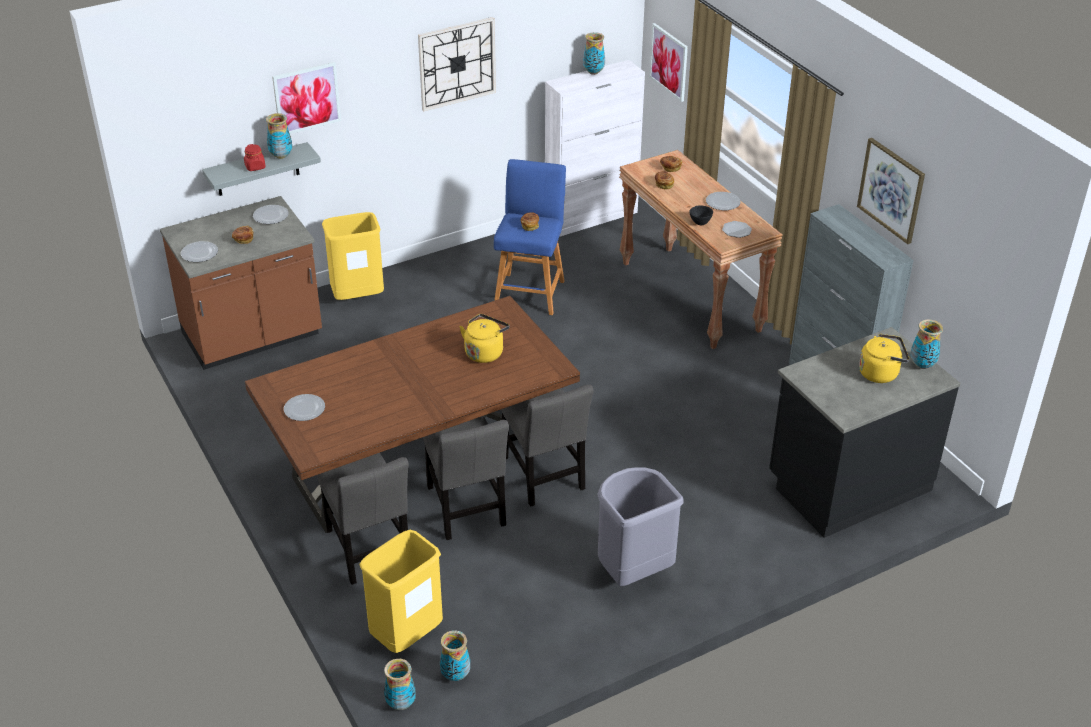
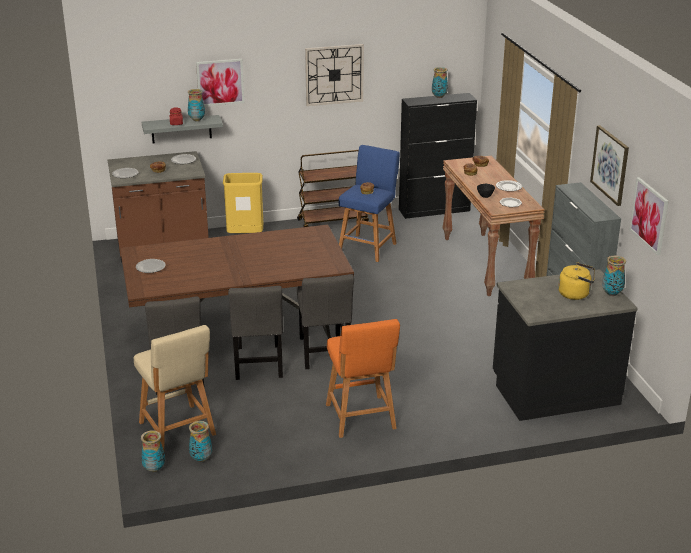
camera: 15 degrees right, 10 degrees down
(406, 636) = (178, 431): yellow trash can -> beige stool
(466, 255) = (333, 221): none -> brown cart
(485, 352) = (292, 252): yellow kettle -> none
(591, 217) = (434, 210): white cabinet -> black cabinet
(633, 572) = (361, 419): grey trash can -> orange stool
(669, 62) = (494, 93): picture -> picture (649, 215)

